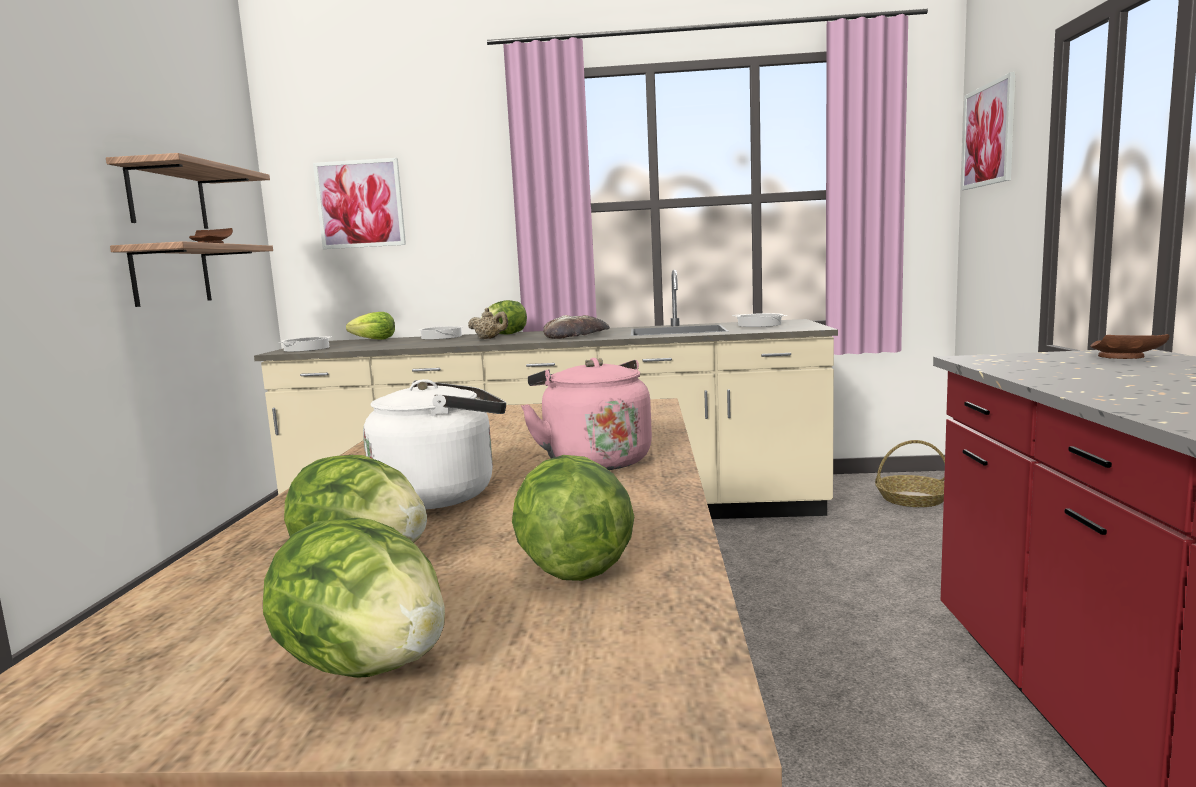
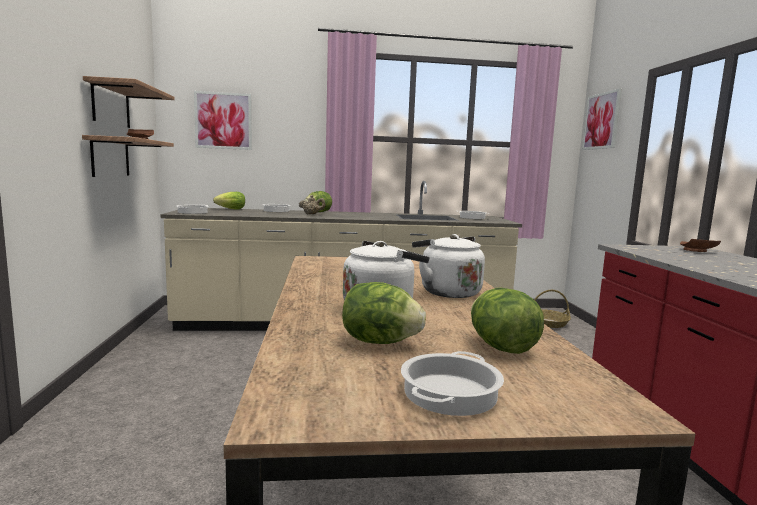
camera: 10 degrees left, 0 degrees up
(365, 665) = (449, 392): lettuce -> cooking pot
(576, 335) = (366, 216): bread -> none
(593, 460) = (447, 292): pink kettle -> white kettle

